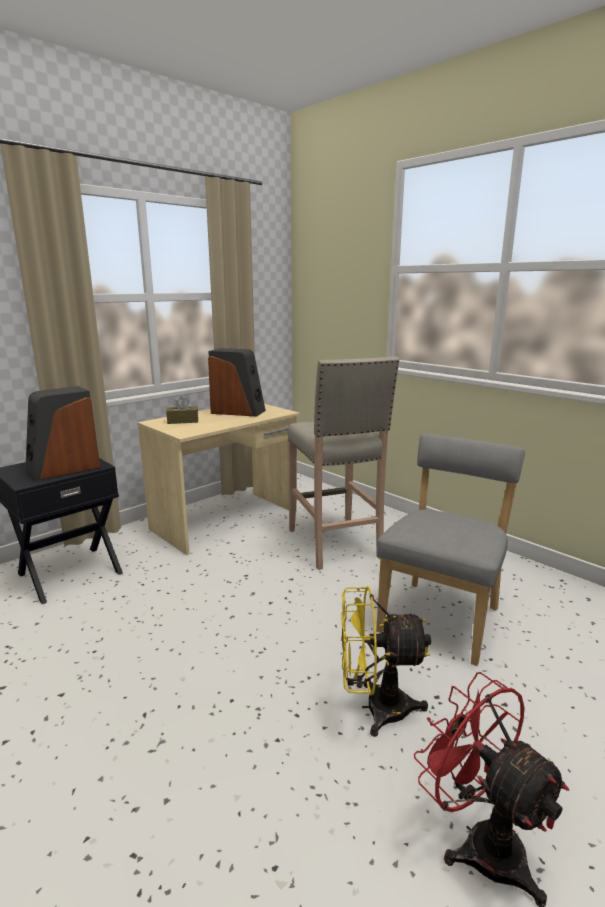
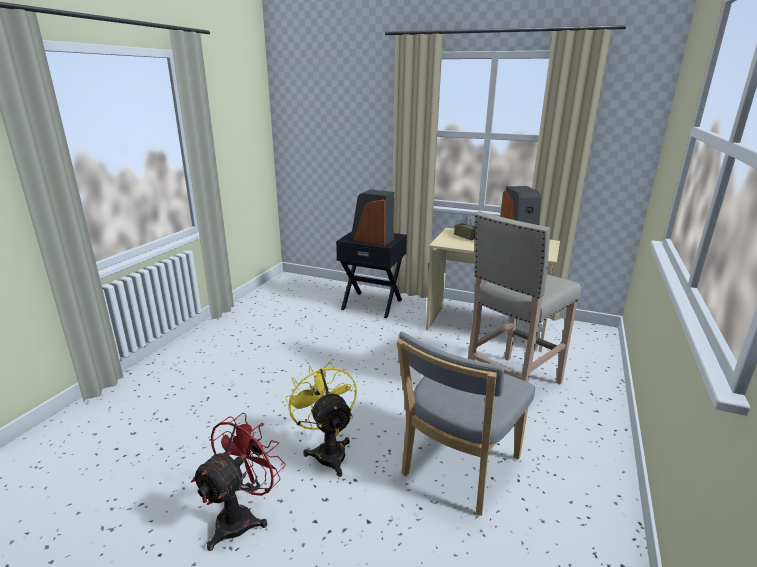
camera: 65 degrees right, 5 degrees up
(442, 617) = (457, 469): grey chair -> grey chair turned 120 degrees clockwise

